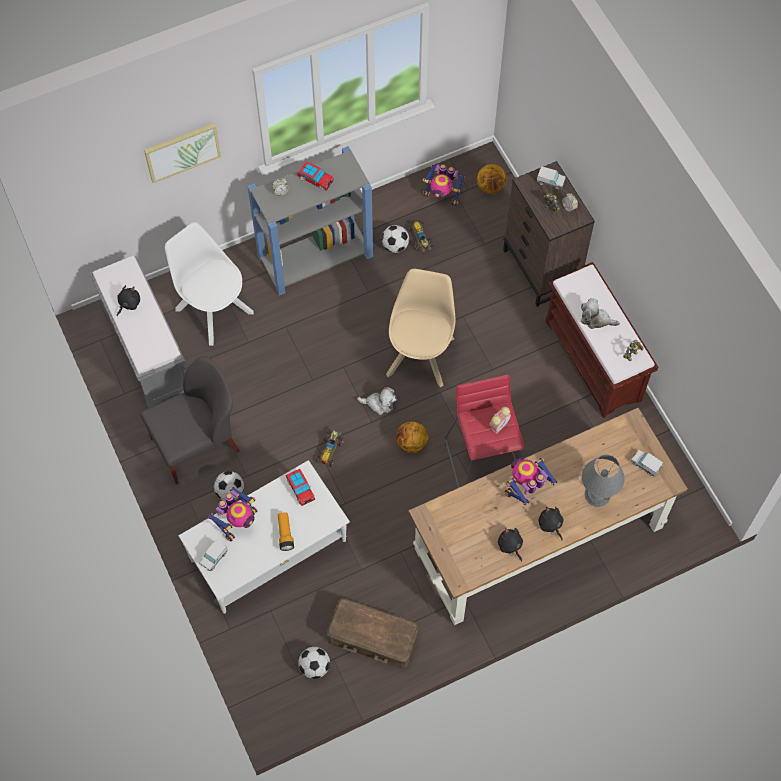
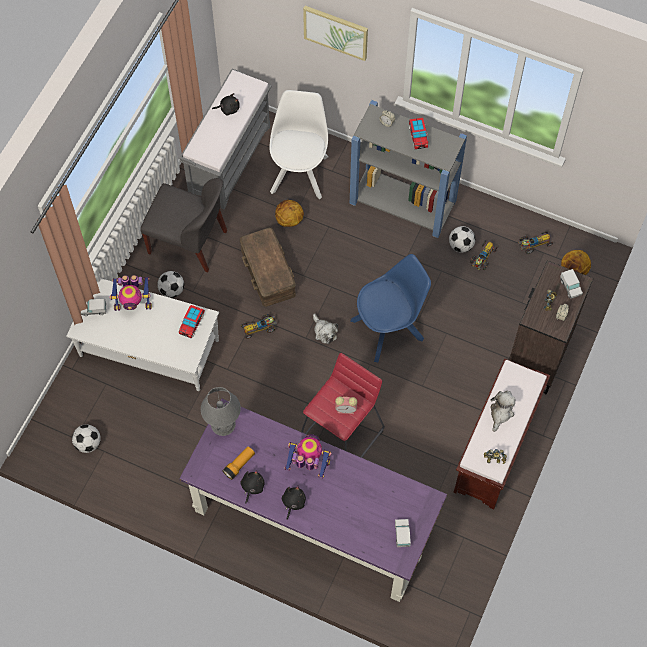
camera: 50 degrees right, 0 degrees up
(285, 534) = (150, 340): flashlight -> flashlight (239, 465)
(372, 638) = (140, 464): brown storage box -> brown storage box (267, 272)
(411, 443) = (312, 376): basketball -> basketball (289, 220)
(421, 354) = (389, 329): beige chair -> blue chair
(442, 195) = (534, 244): toy robot -> toy car
(538, 539) = (312, 519): brown desk -> purple desk
(596, 319) = (501, 413): plush toy -> plush toy turned 45 degrees clockwise
(598, 494) = (347, 518): grey table lamp -> grey table lamp (223, 424)

